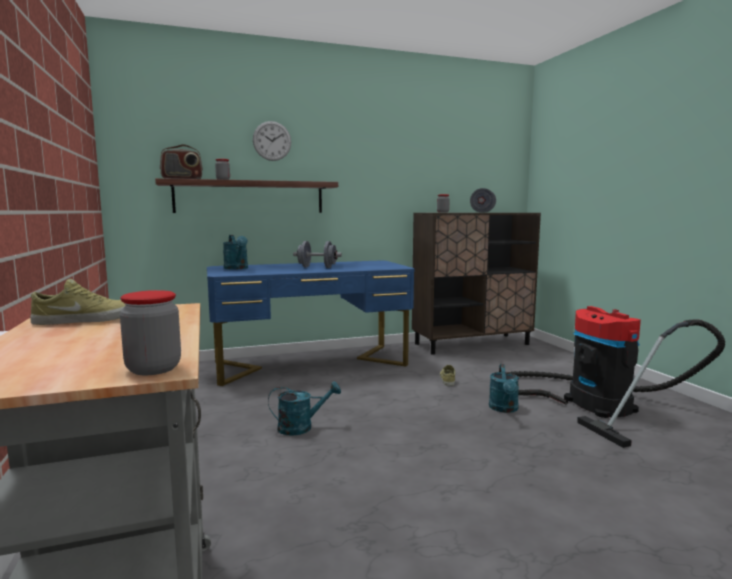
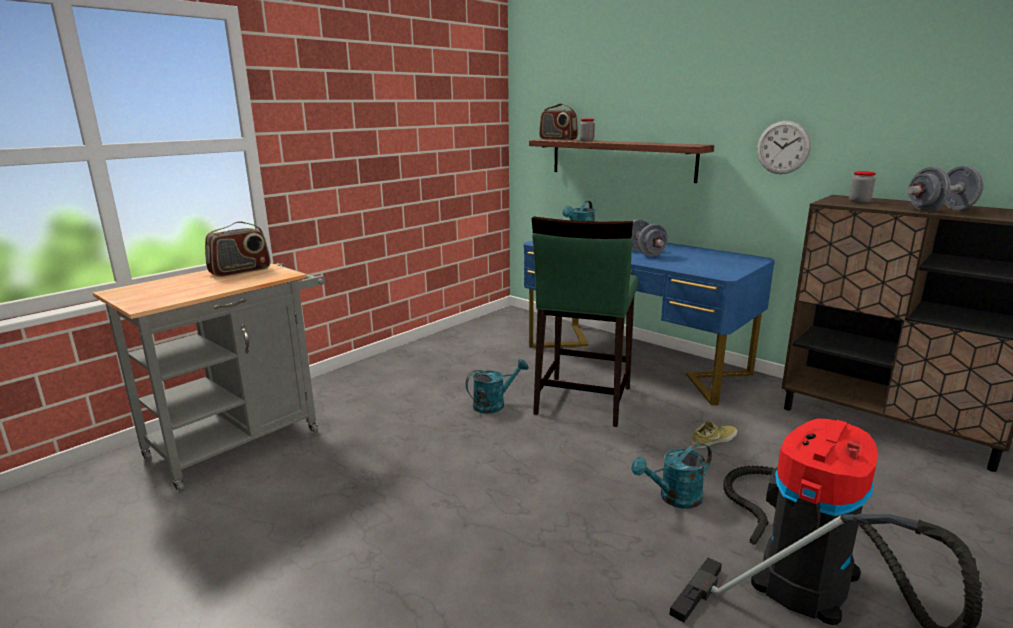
camera: 60 degrees right, 10 degrees up
(88, 320) = (240, 271): beige shoe -> radio
(153, 369) = (142, 305): jar -> none
(272, 141) = (649, 92): wall clock -> wall clock (783, 147)
(301, 427) = (494, 404): turquoise watering can -> turquoise watering can turned 75 degrees counterclockwise
(347, 396) = (582, 401): none -> green stool

